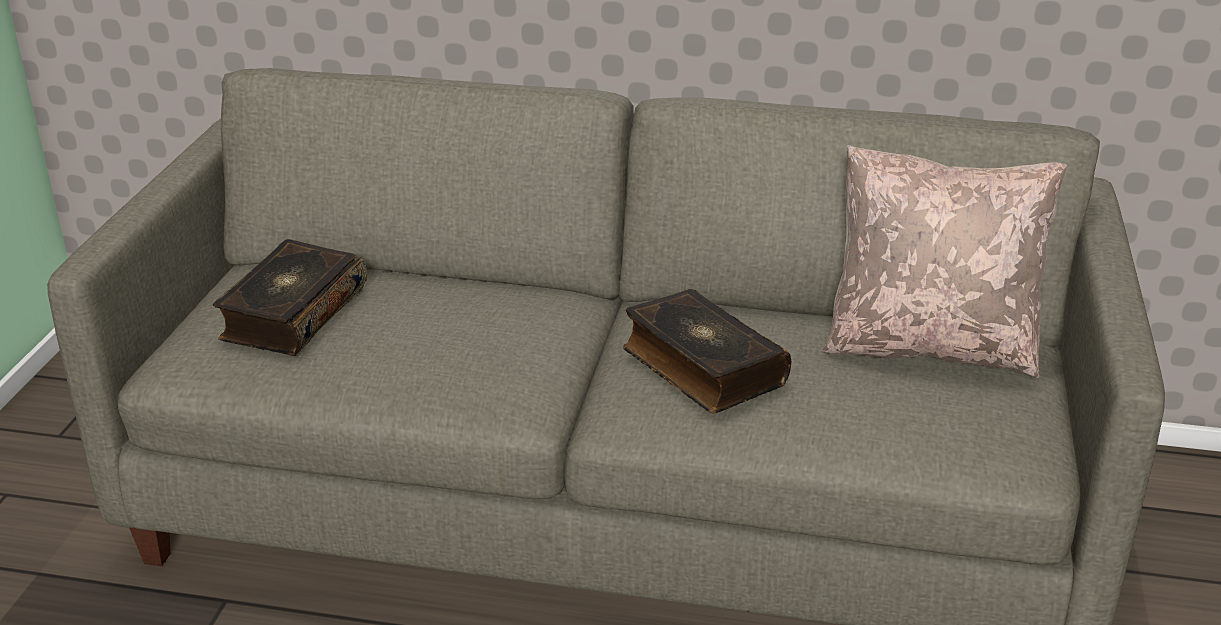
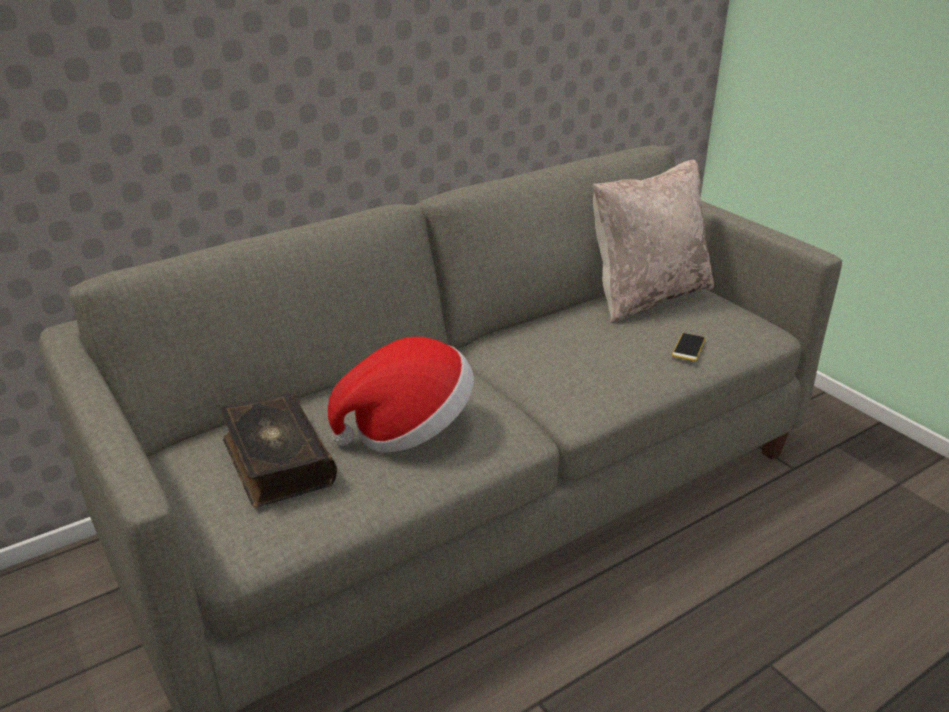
camera: 45 degrees left, 0 degrees up
(431, 345) = (408, 428): none -> hat
(701, 367) = (574, 359): book -> none
(859, 424) = (688, 347): none -> phone

